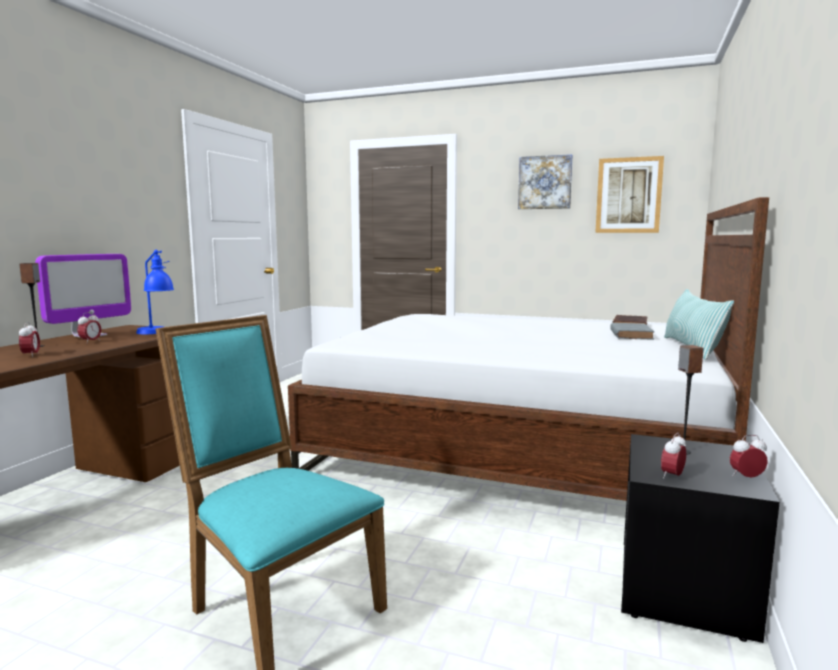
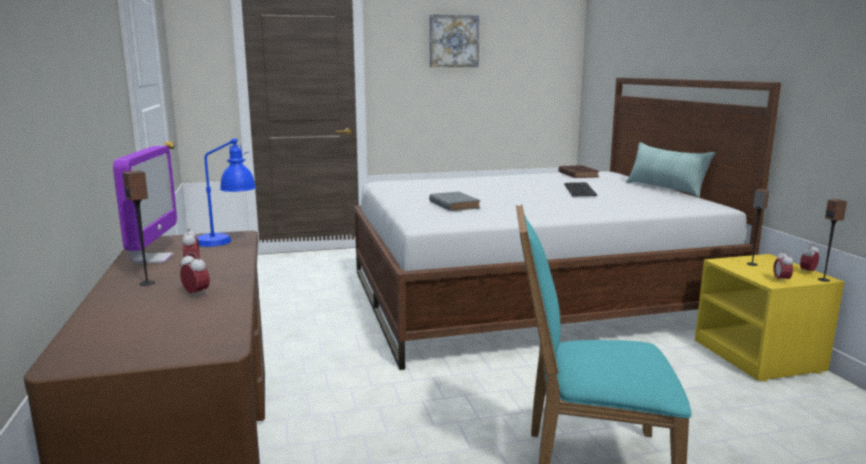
camera: 35 degrees left, 5 degrees up
(575, 337) = (579, 190): none -> keyboard
(628, 195) = (525, 56): picture -> none
(630, 334) = (602, 182): grey book -> grey book (453, 204)
(685, 589) = (759, 356): black nightstand -> yellow nightstand
(746, 491) = (824, 280): none -> speaker

